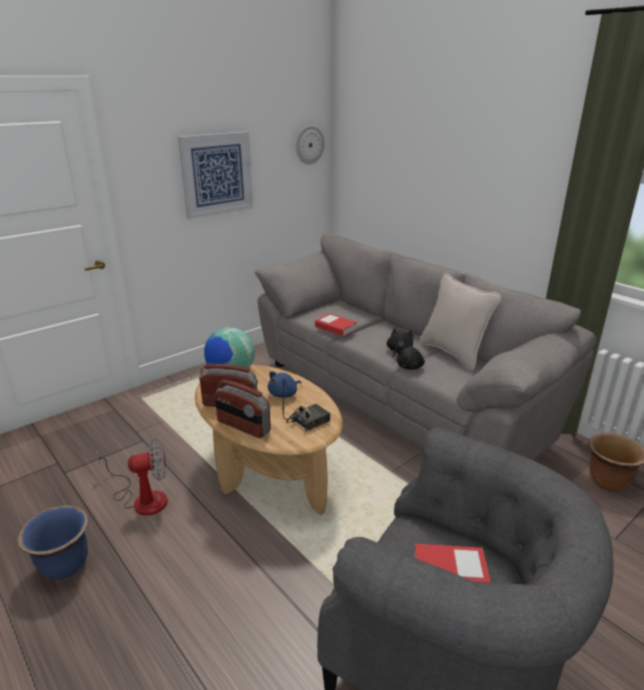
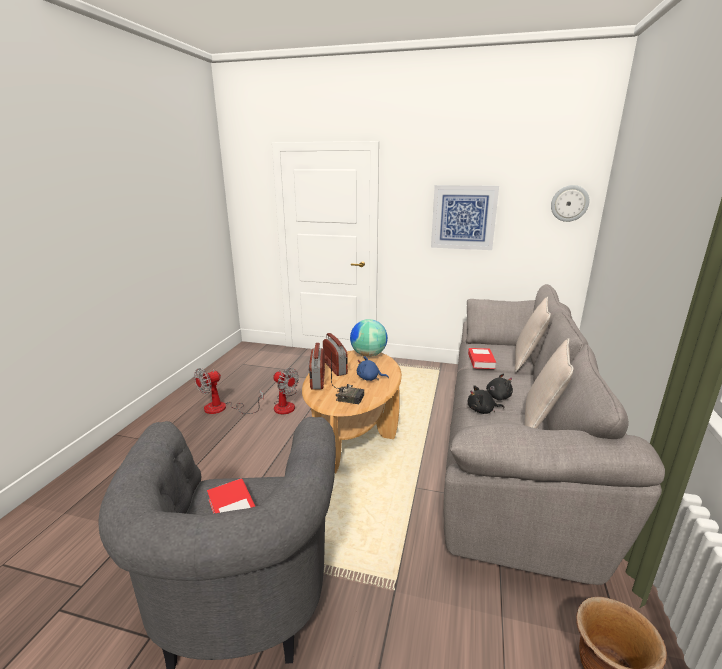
camera: 55 degrees right, 5 degrees down
(65, 565) = (223, 408): blue planter -> fan
(361, 312) = (527, 361): none -> beige pillow

